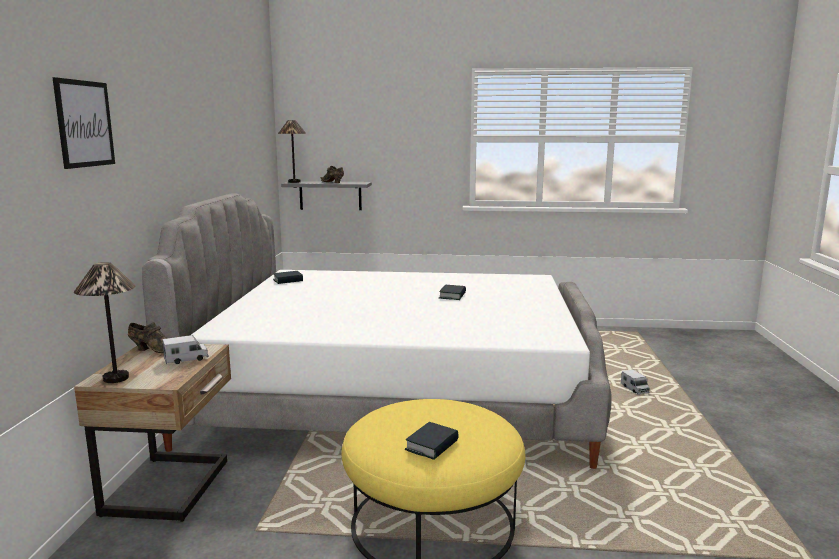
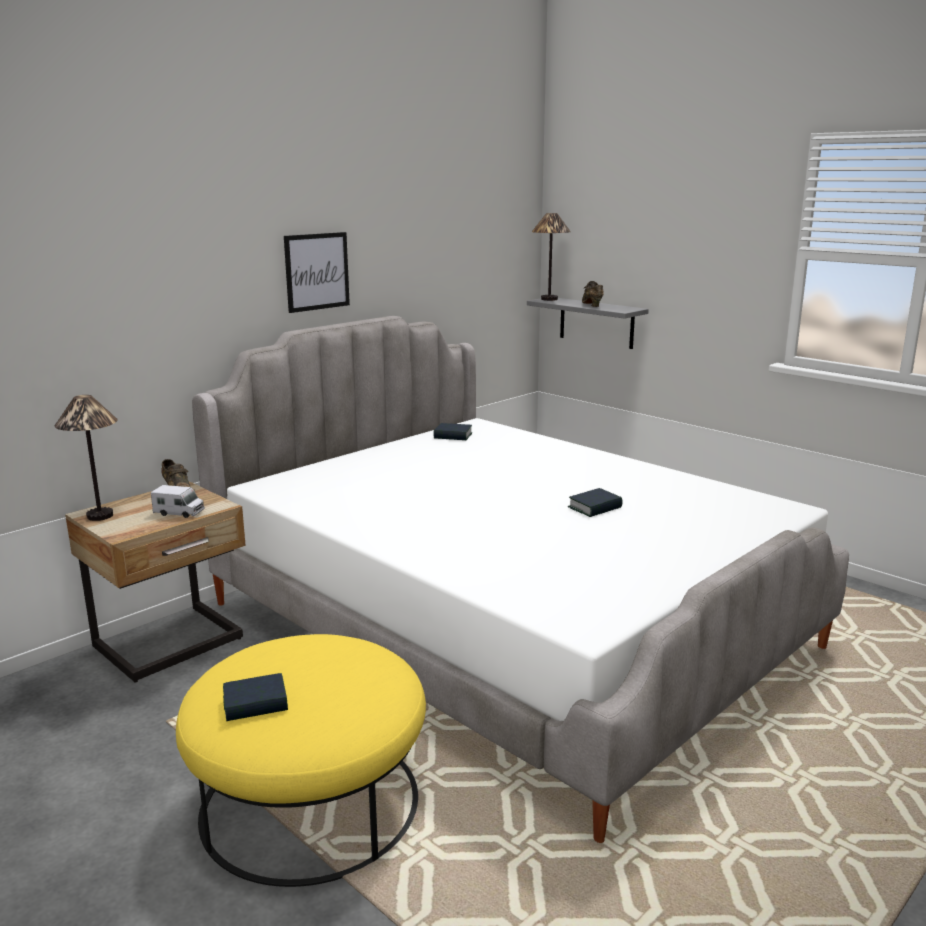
camera: 40 degrees right, 5 degrees up
(84, 124) = (108, 244): picture -> picture (317, 271)
(634, 389) = (876, 754): toy truck -> none

